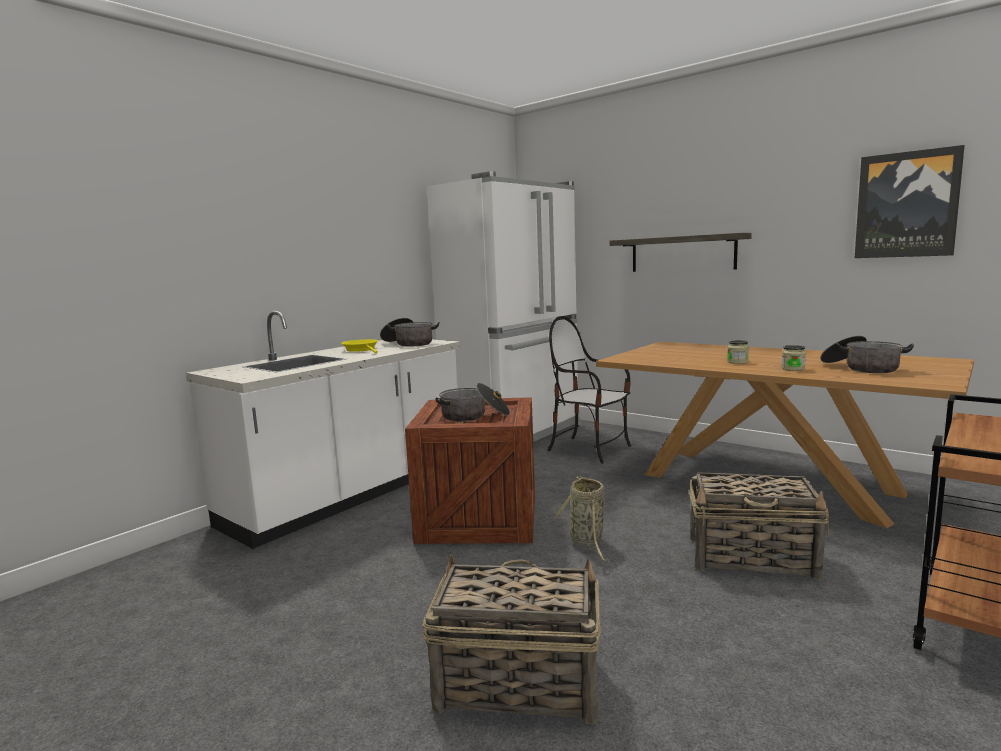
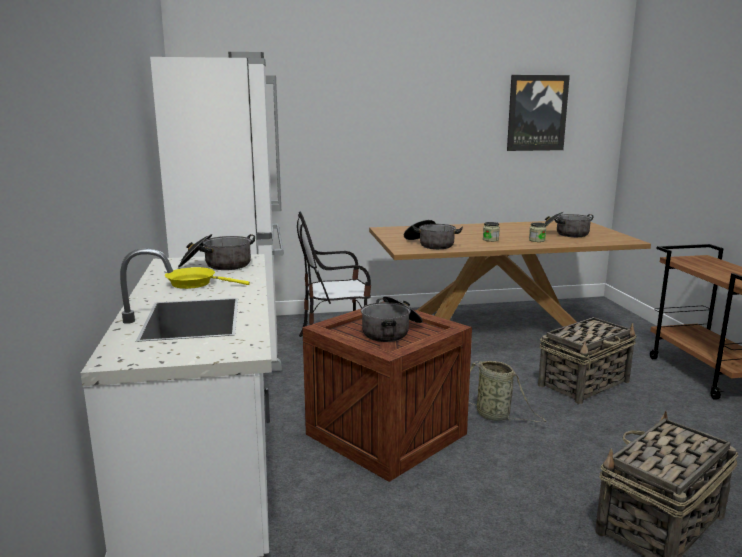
camera: 50 degrees left, 5 degrees up
(657, 358) = (430, 244): none -> cooking pot
(682, 253) = (373, 143): shelf -> none

